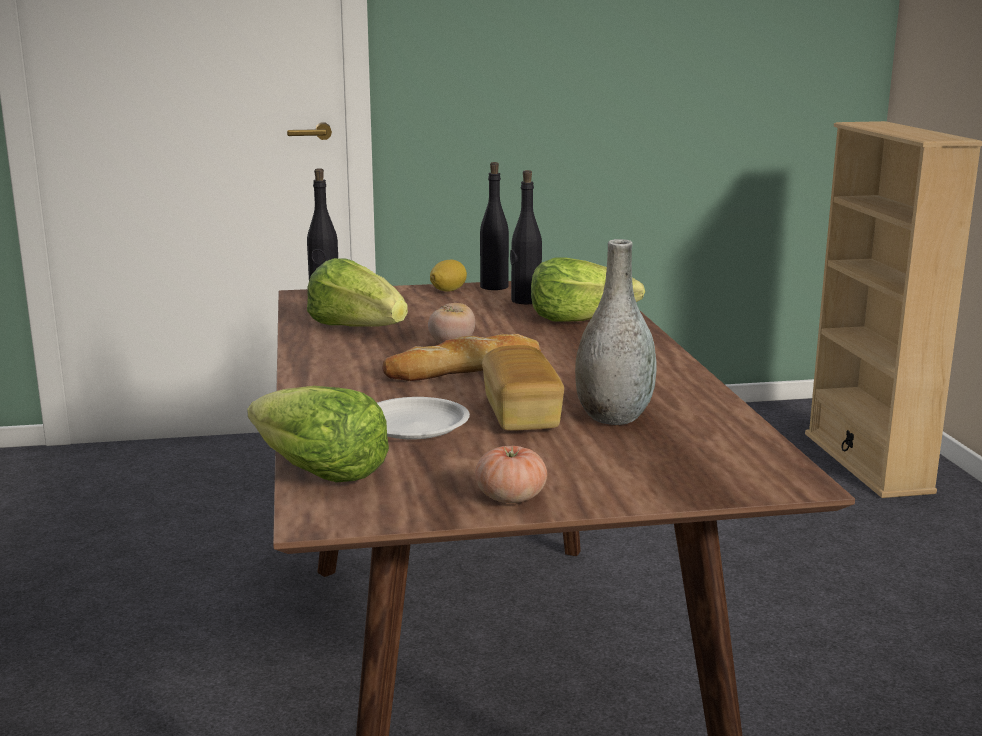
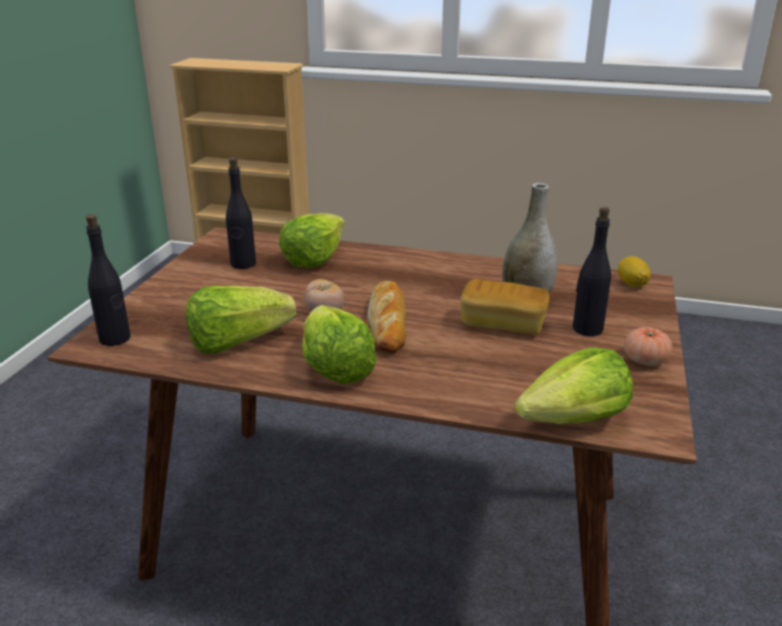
camera: 65 degrees left, 10 degrees up
(342, 365) = (335, 367): none -> lettuce
(415, 425) = (499, 364): white plate -> none
(448, 290) = (172, 283): lemon -> lemon (631, 284)
(494, 286) = (187, 265): black bottle -> black bottle (587, 329)

